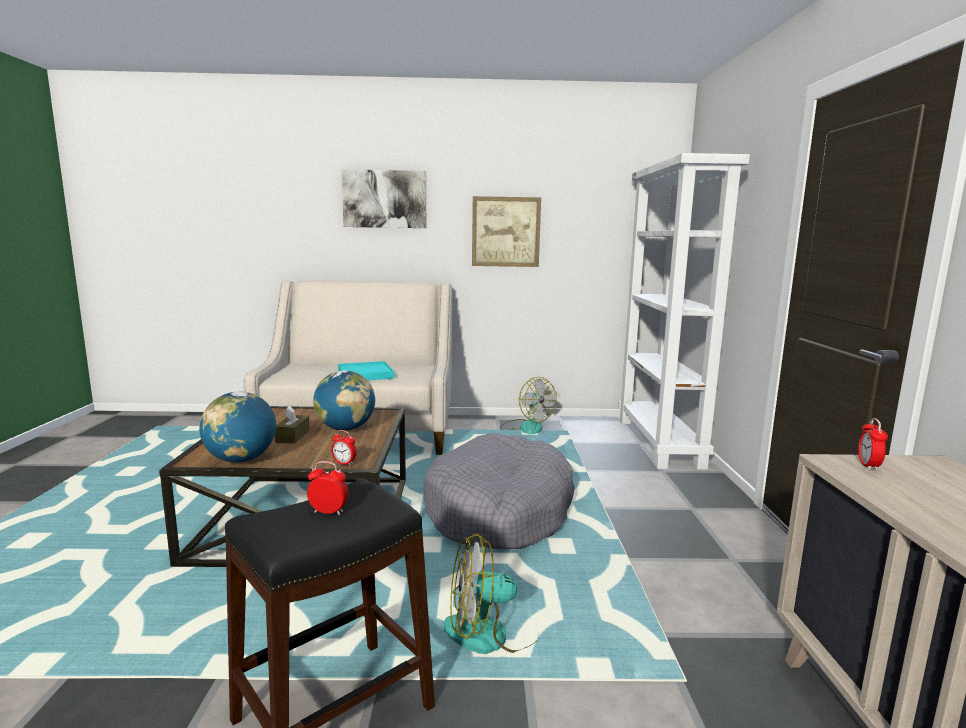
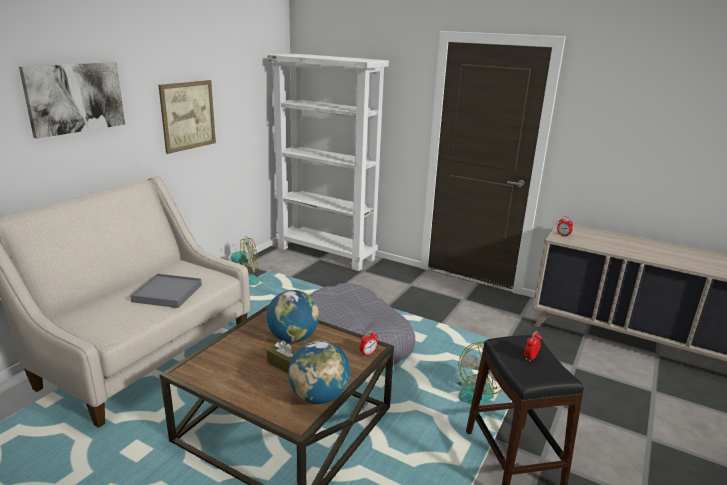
camera: 60 degrees left, 10 degrees up
(365, 374) = (167, 293): turquoise tray -> grey tray

